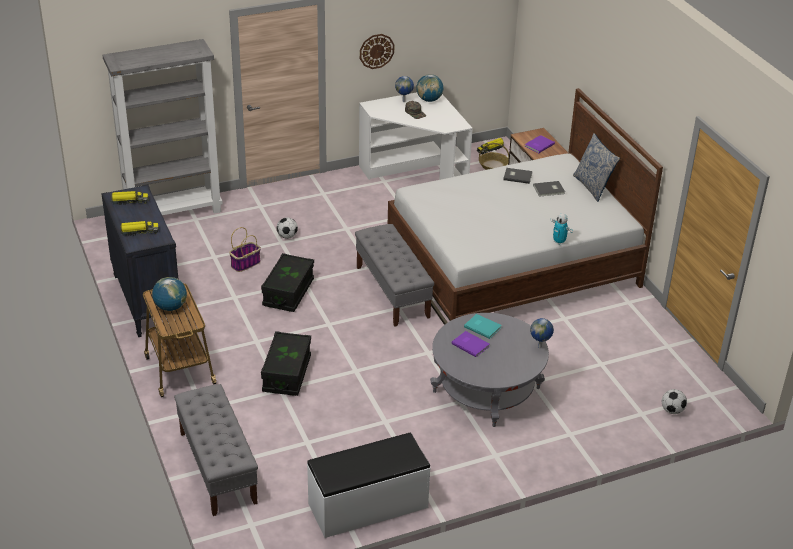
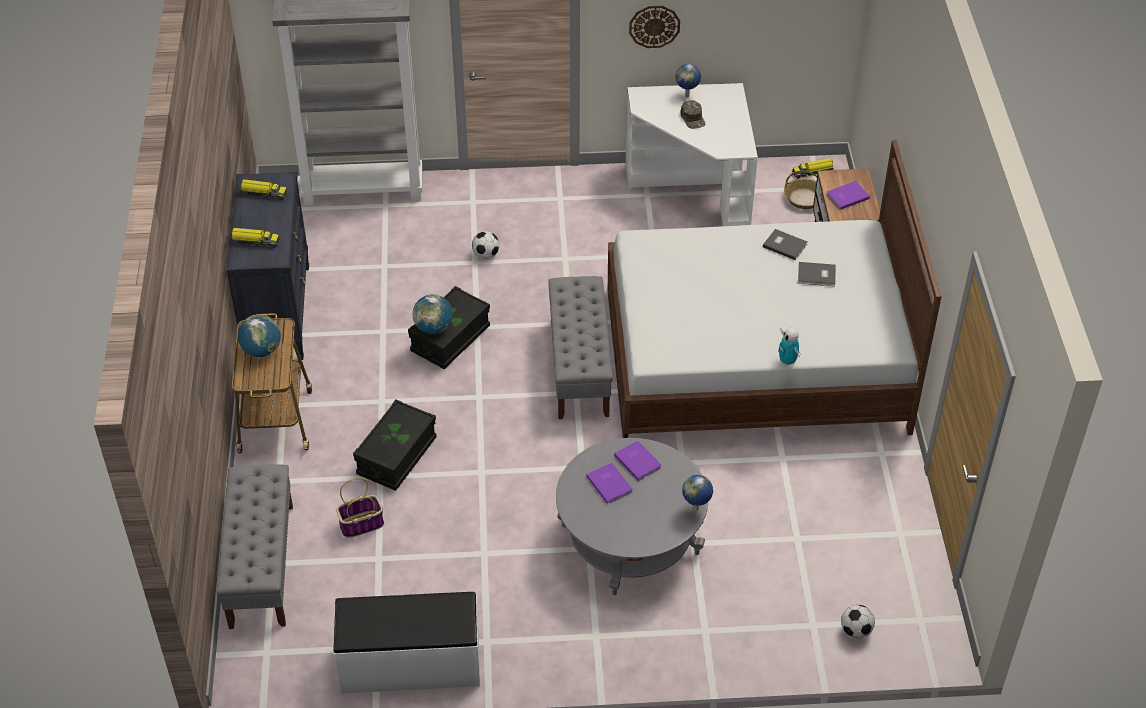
camera: 20 degrees right, 10 degrees up
(245, 263) = (417, 284): basket -> basket (362, 524)
(429, 100) = (722, 100): globe -> globe (433, 328)
(482, 326) = (638, 461): turquoise book -> purple book
(593, 187) = (879, 283): pillow -> none

